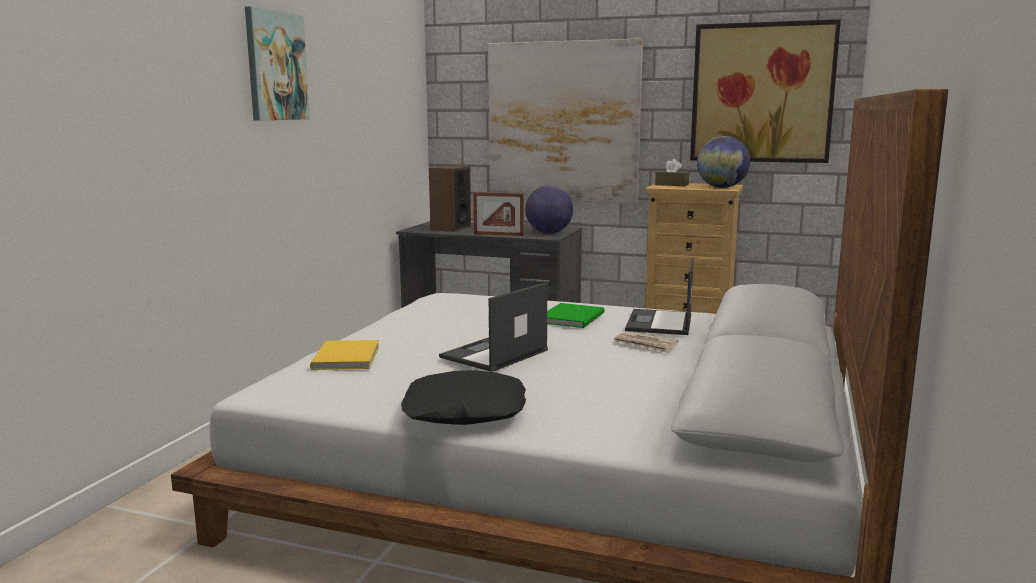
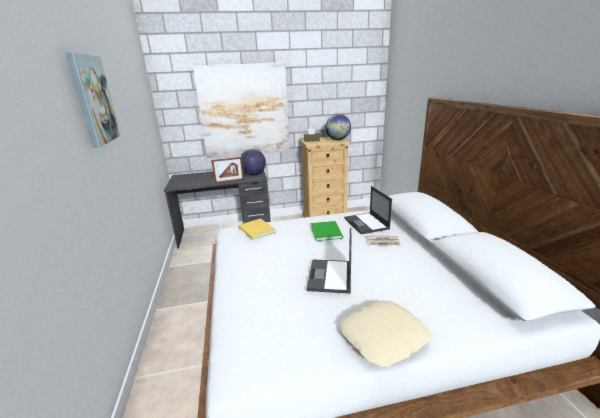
camera: 30 degrees left, 10 degrees up
(343, 358) = (250, 314): yellow book -> yellow book (256, 230)
(450, 228) = (193, 181): speaker -> none
(464, 412) = (384, 338): black pillow -> beige pillow
(762, 93) = (344, 90): picture -> none

